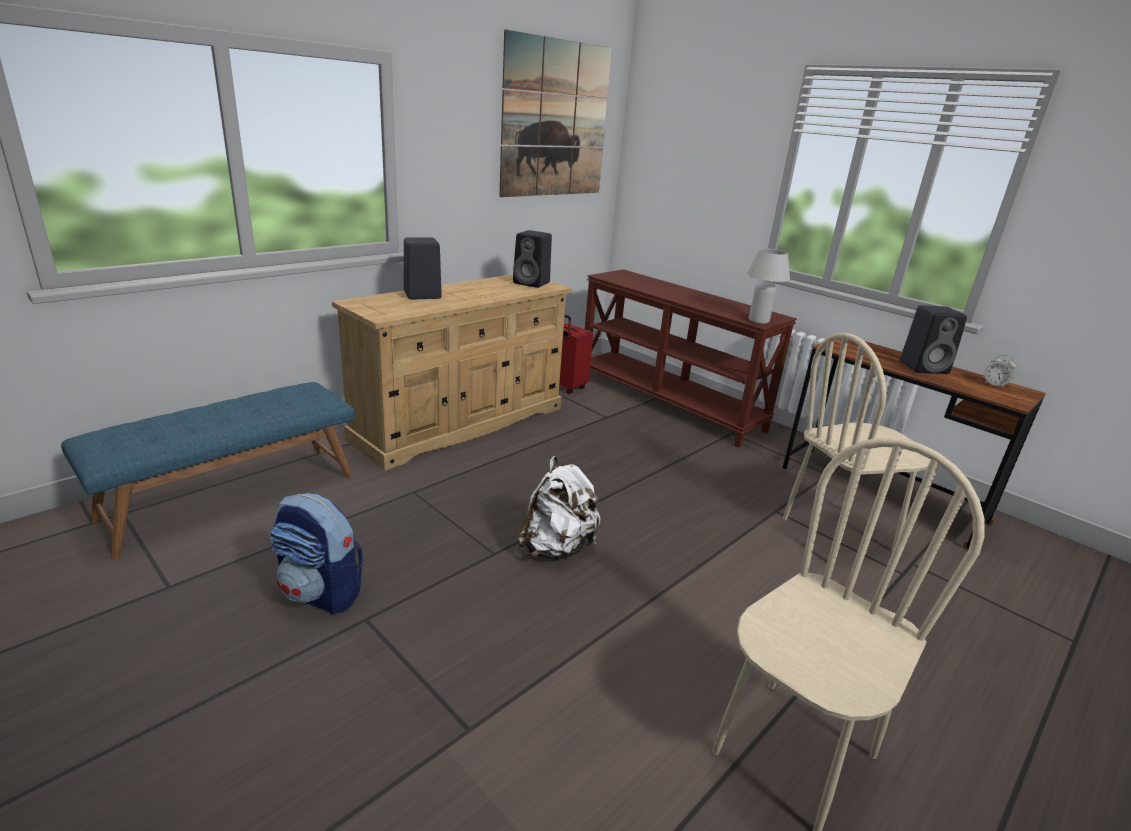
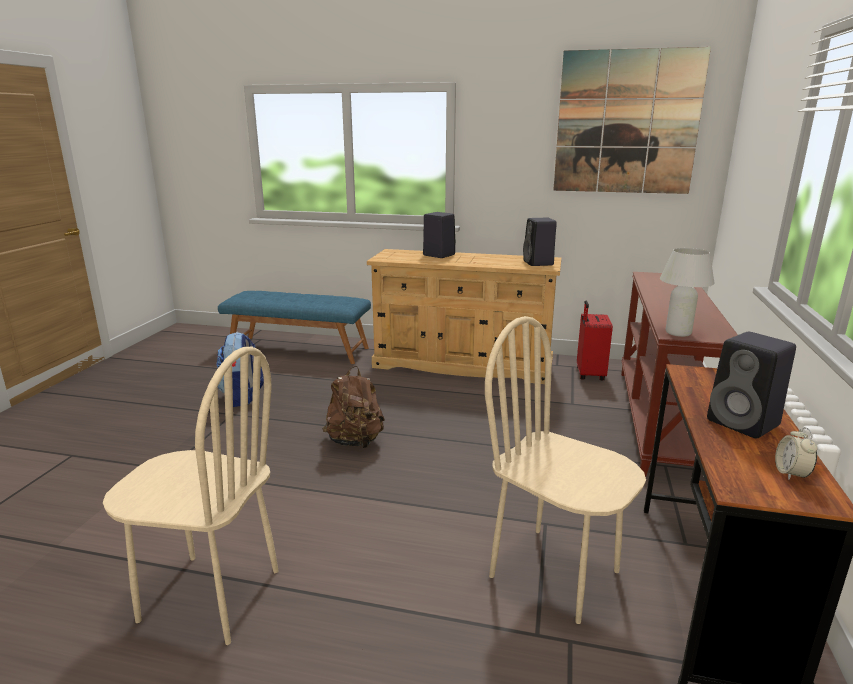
camera: 60 degrees right, 5 degrees down
(557, 547) = (355, 441): white backpack -> brown backpack

